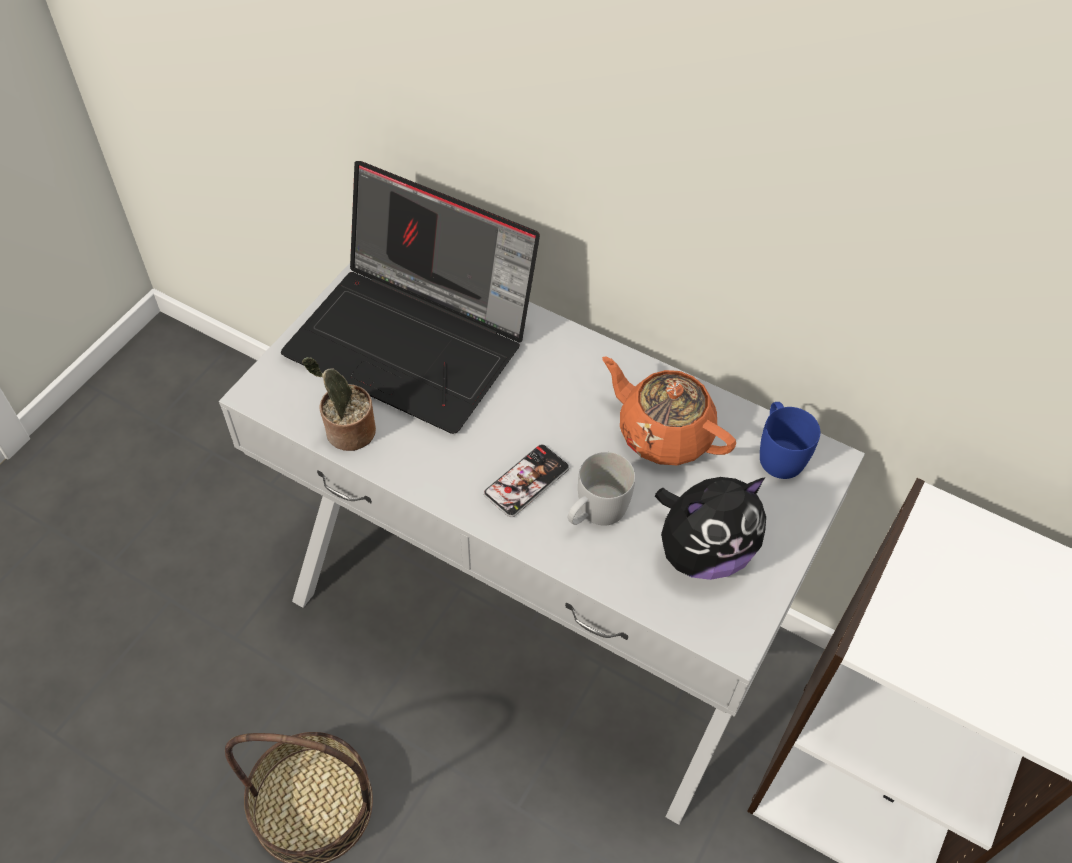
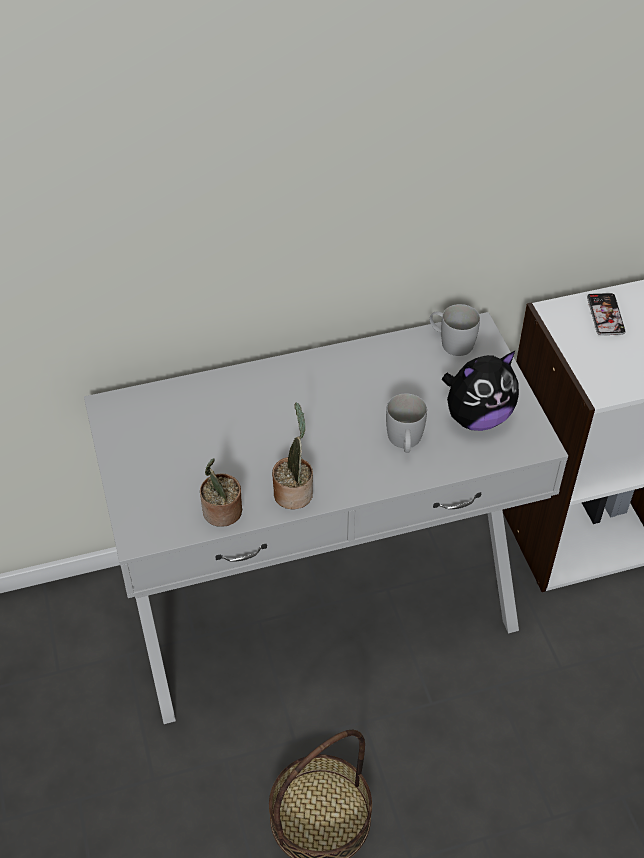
camera: 45 degrees left, 5 degrees down
(415, 340) = (192, 436): laptop -> none
(432, 468) = (294, 491): none -> potted plant
(526, 481) = (351, 456): phone -> phone (605, 315)
(663, 433) = (386, 377): orange teapot -> none
(702, 552) = (477, 417): plush toy -> plush toy turned 45 degrees clockwise
(778, 452) = (451, 342): blue mug -> white mug

